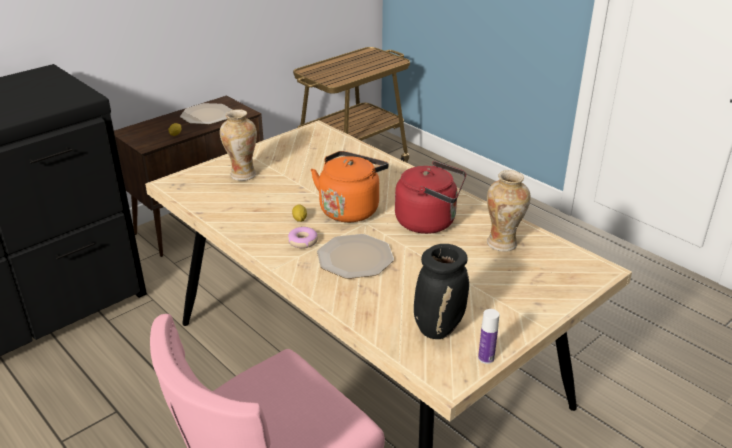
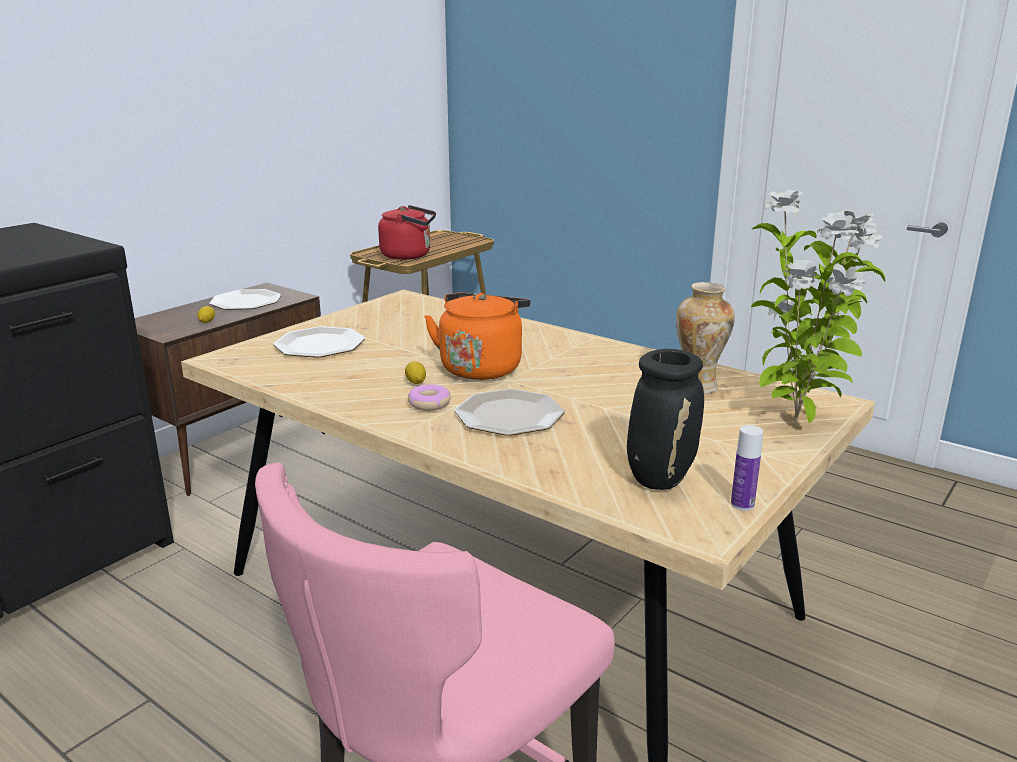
camera: 10 degrees left, 10 degrees down
(242, 175) = (319, 344): vase -> plate
(429, 222) = (593, 373): red kettle -> red kettle (409, 255)
(562, 285) = (797, 421): none -> potted plant

